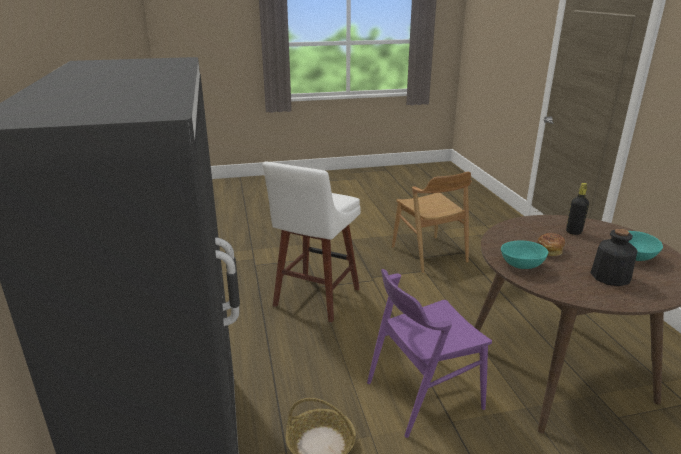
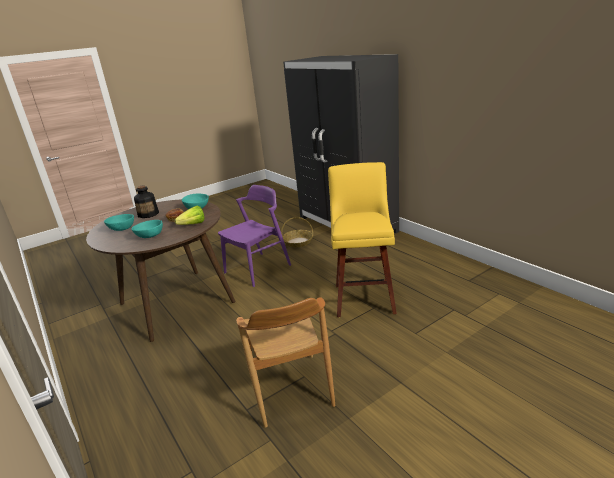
camera: 160 degrees right, 0 degrees up
(315, 299) = (364, 298): white stool -> yellow stool
(429, 254) = (290, 389): brown chair -> brown chair turned 150 degrees counterclockwise
(521, 234) = (190, 225): none -> lettuce
(573, 232) = (150, 236): black bottle -> turquoise bowl

